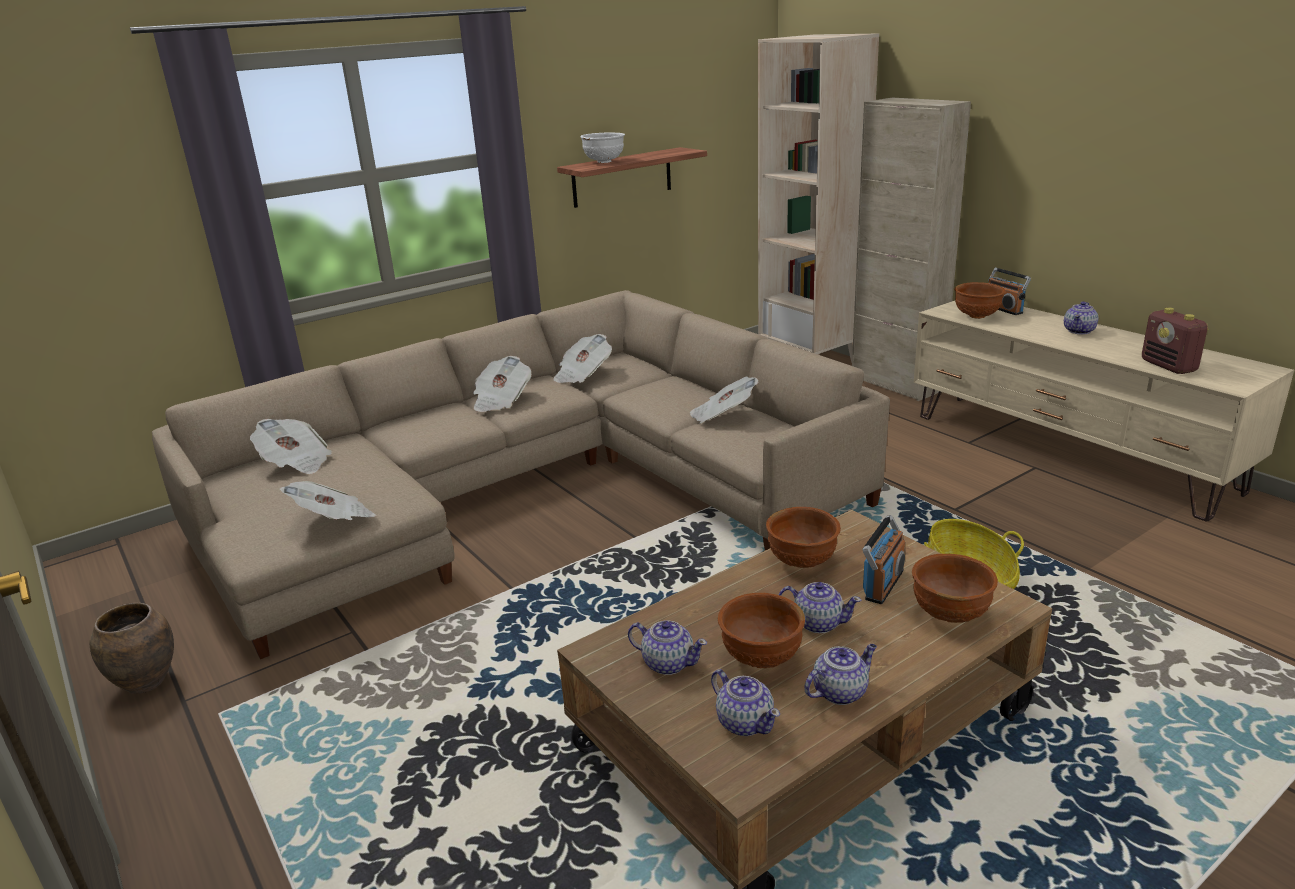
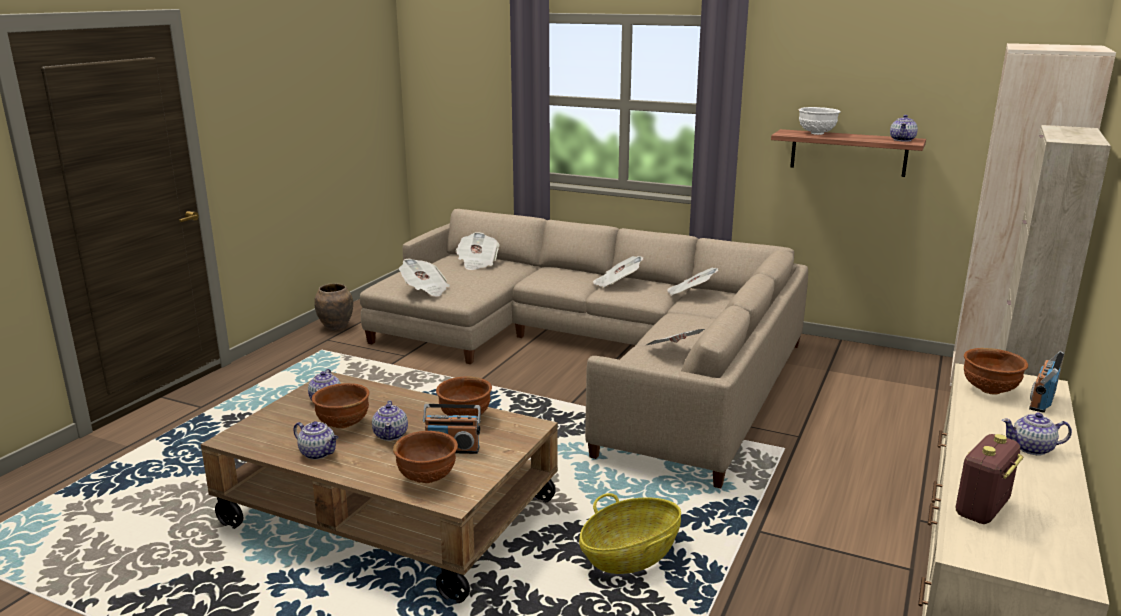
camera: 60 degrees right, 5 degrees down
(745, 722) = (279, 431): teapot -> teapot (902, 140)

